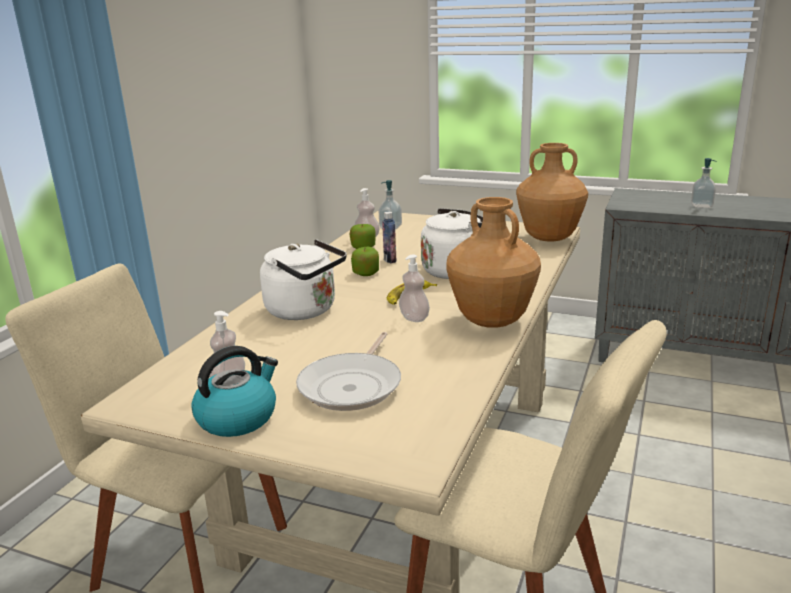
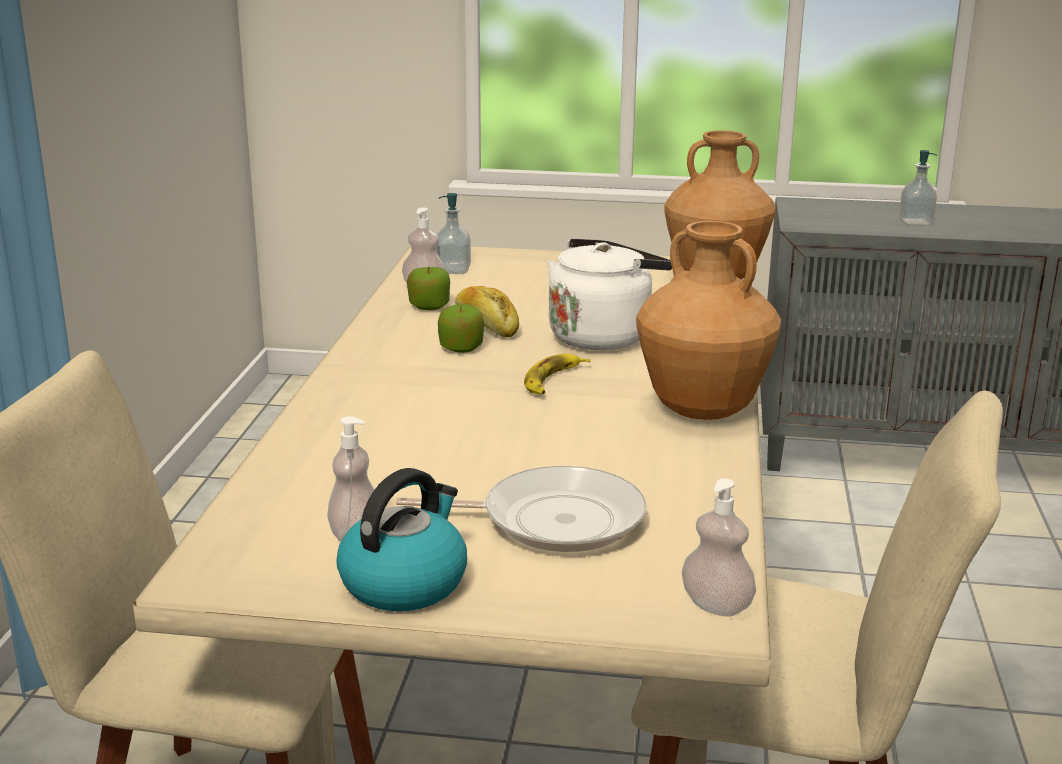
camera: 15 degrees left, 0 degrees up
(305, 311) = (401, 413): white kettle -> none
(353, 385) = (553, 520): frying pan -> frying pan turned 90 degrees counterclockwise
(390, 260) = (487, 325): bottle -> bread
(414, 318) = (583, 413): soap dispenser -> soap dispenser (716, 605)

